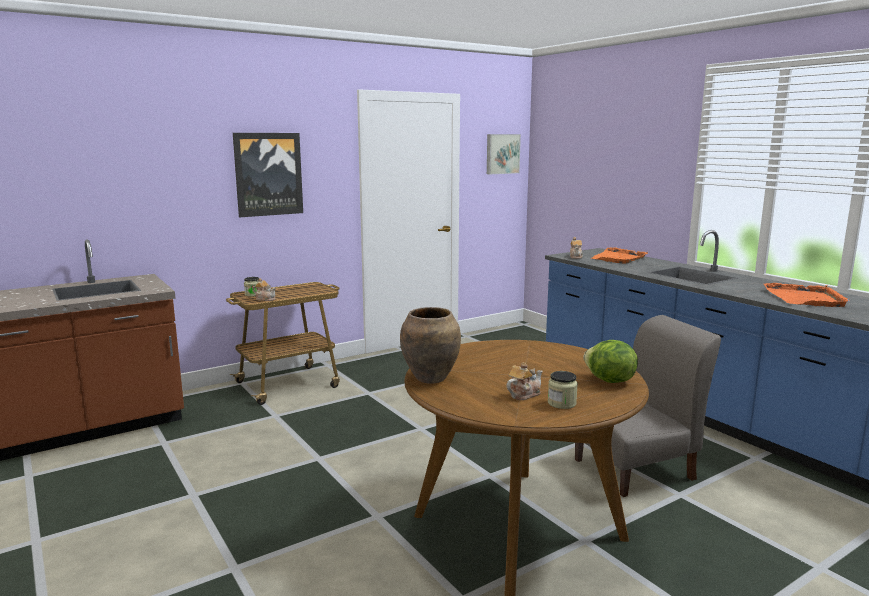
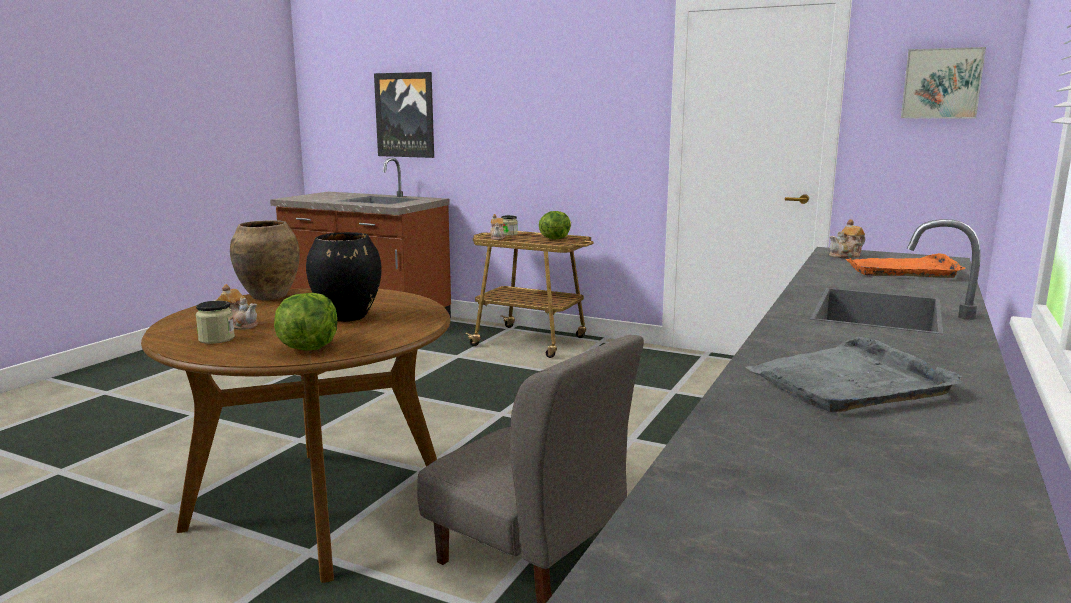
camera: 60 degrees right, 0 degrees up
(268, 174) = (559, 106): picture -> picture (405, 115)
(301, 289) = (554, 239): none -> lettuce
(532, 363) = (348, 317): none -> black vase
(805, 298) = (849, 382): orange tray -> grey tray

